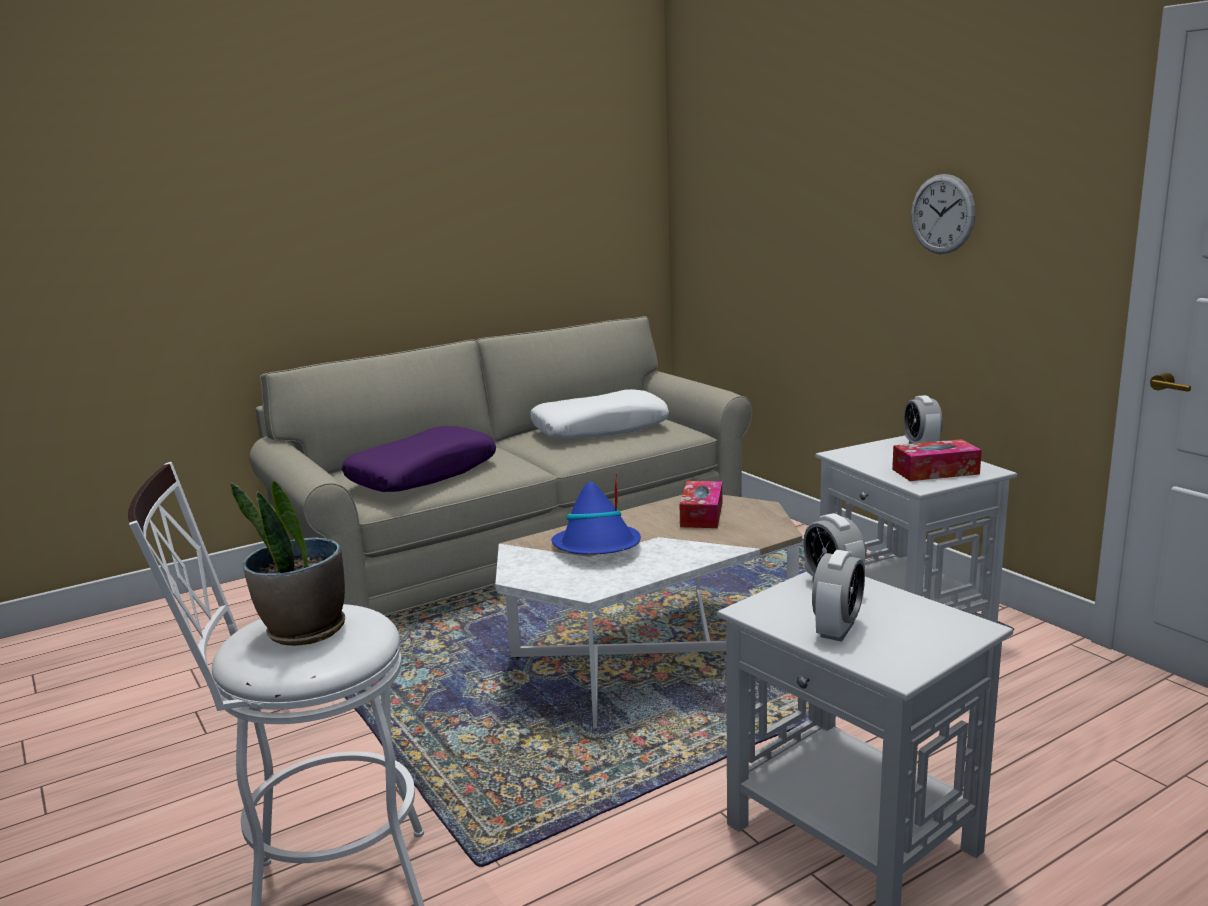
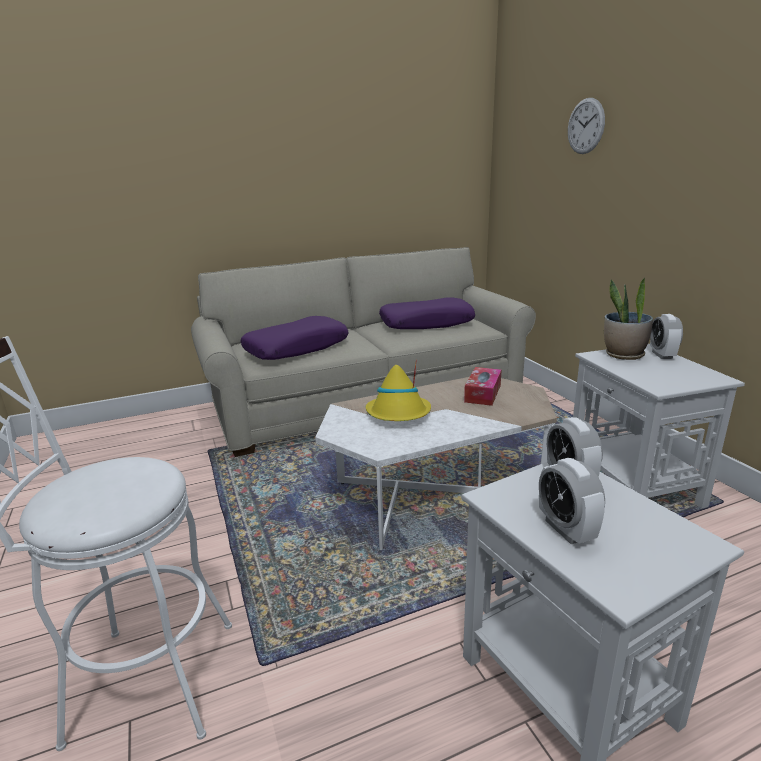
camera: 10 degrees right, 5 degrees up
(304, 631) = (102, 485): potted plant -> potted plant (623, 355)
(598, 548) = (399, 414): blue hat -> yellow hat
(600, 429) = (426, 323): white pillow -> purple pillow
(837, 630) = (566, 529): alarm clock -> alarm clock turned 120 degrees clockwise
(935, 471) = (672, 376): tissue box -> none
(942, 214) = (701, 167): wall clock -> wall clock (585, 126)

